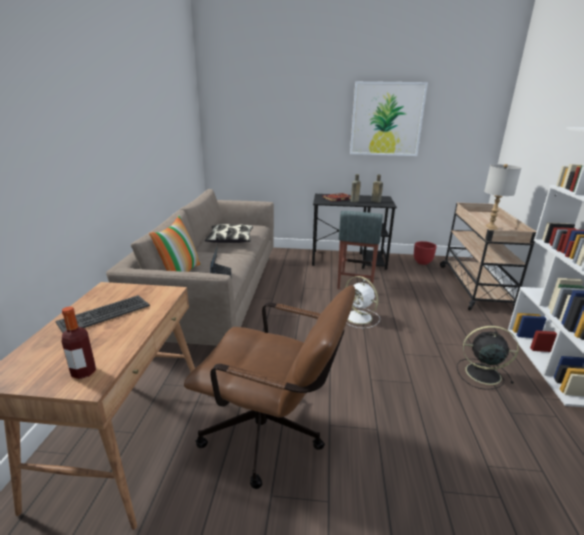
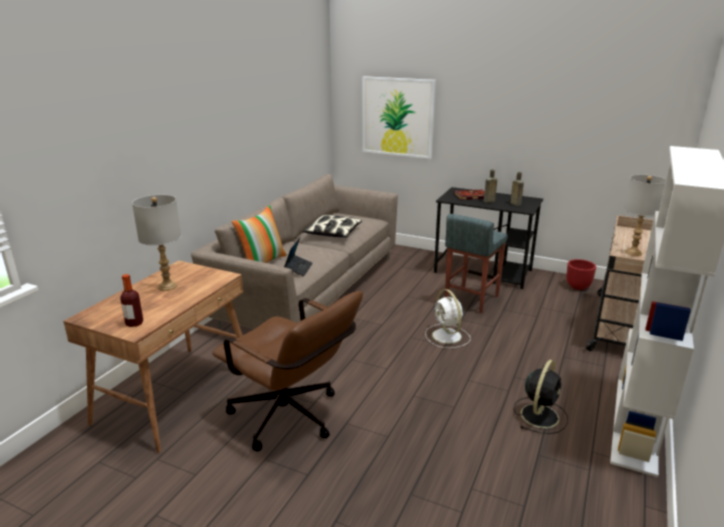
camera: 20 degrees right, 0 degrees up
(104, 314) = (167, 286): keyboard -> grey table lamp
(386, 119) = (541, 104): picture -> picture (398, 117)
(481, 373) = (540, 415): black fan -> black fan turned 90 degrees clockwise

